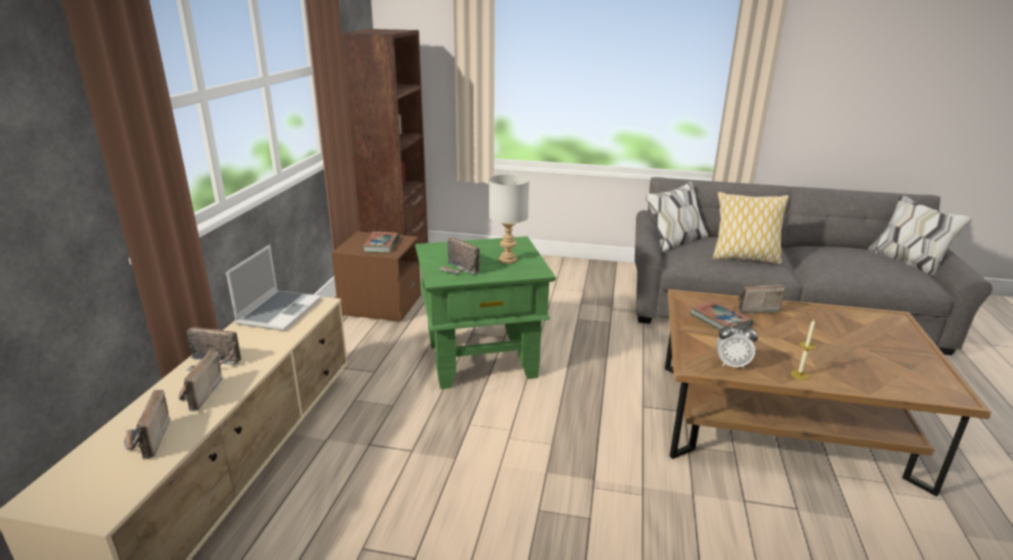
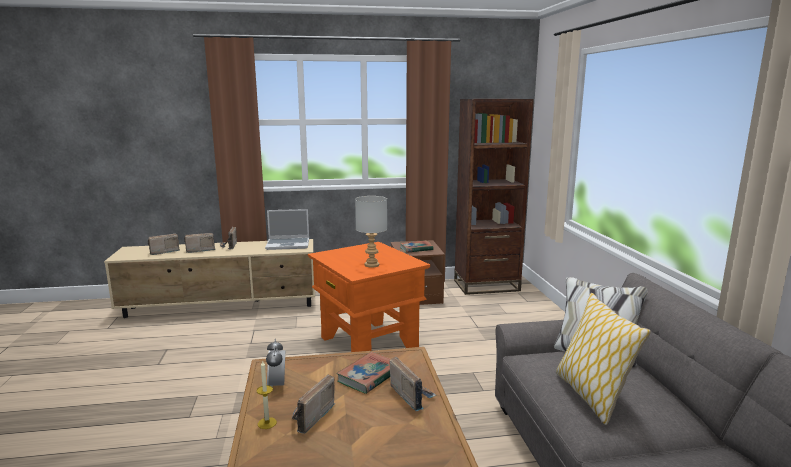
camera: 70 degrees right, 10 degrees down
(459, 270) = (341, 256): radio -> radio (309, 417)
(482, 360) = (368, 343): green side table -> orange side table

